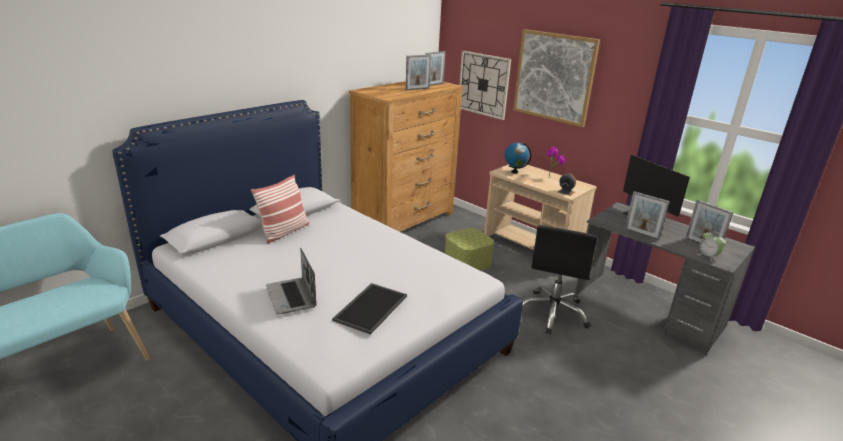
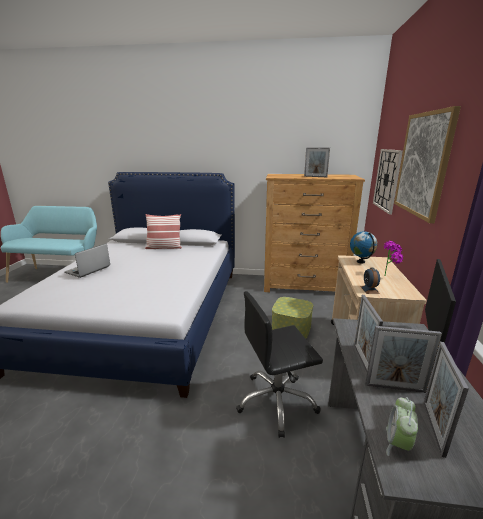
camera: 55 degrees right, 5 degrees down
(370, 307) = (90, 290): tray -> none
(433, 84) = (340, 176): picture frame -> picture frame (394, 388)

